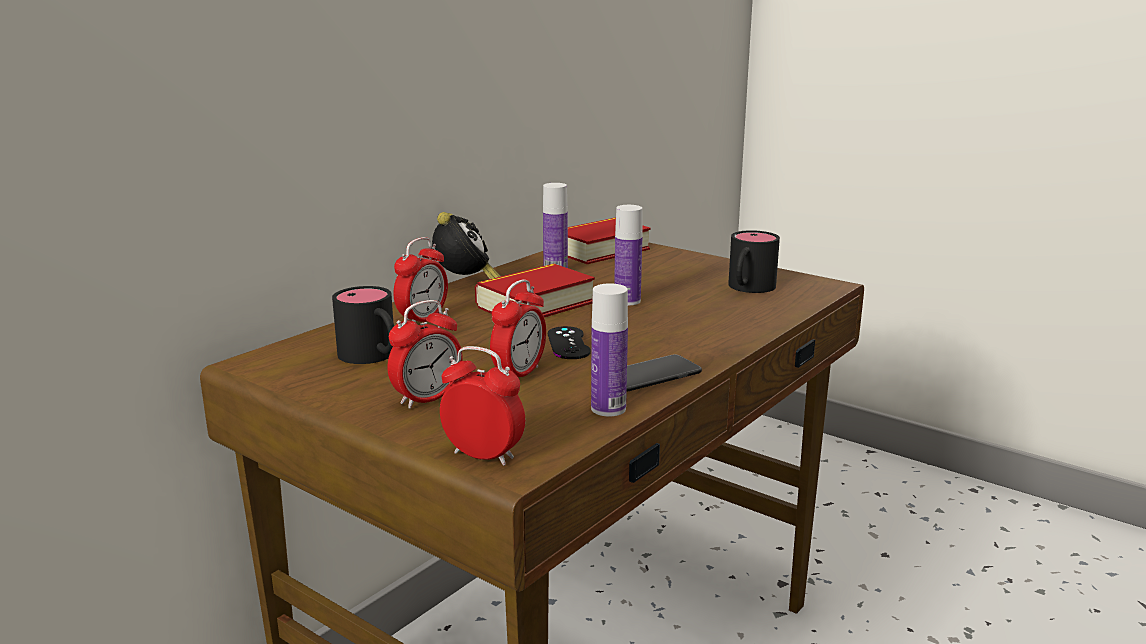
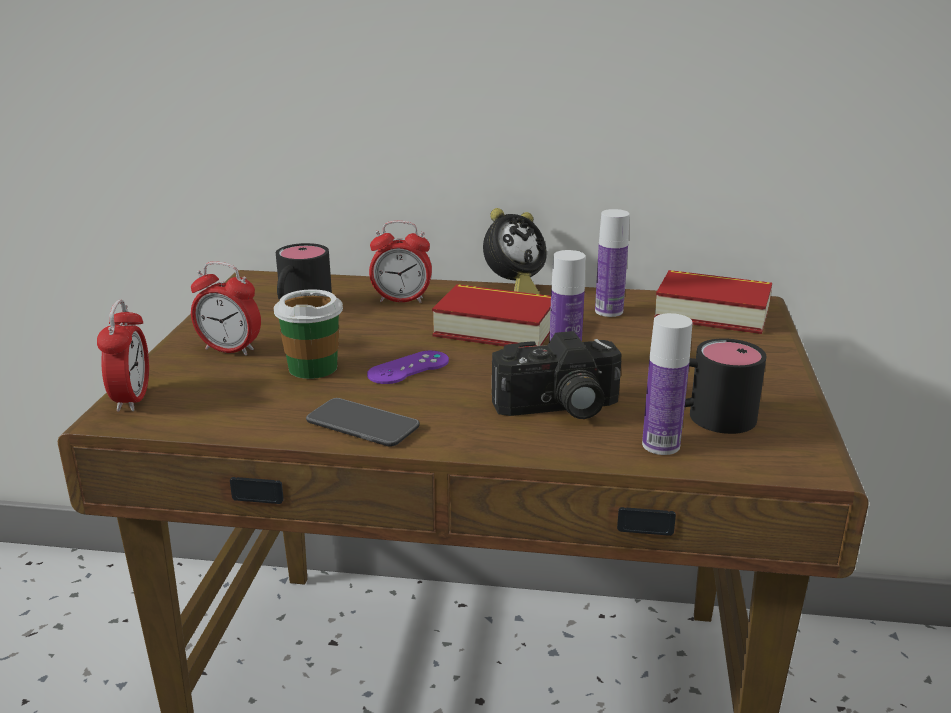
camera: 60 degrees right, 5 degrees up
(519, 373) = (313, 367): alarm clock -> cup
(568, 343) = (408, 368): black game controller -> purple game controller
(608, 409) = (262, 424): bottle -> bottle (661, 445)
(694, 317) = (558, 408): none -> camera

